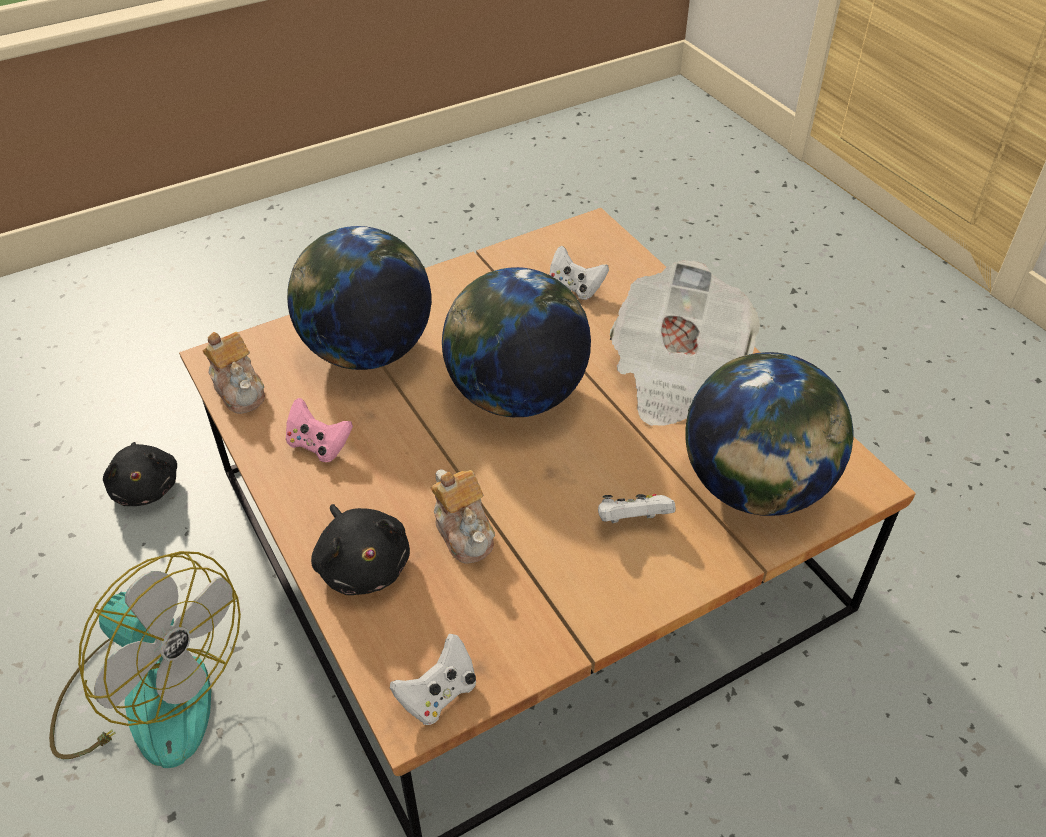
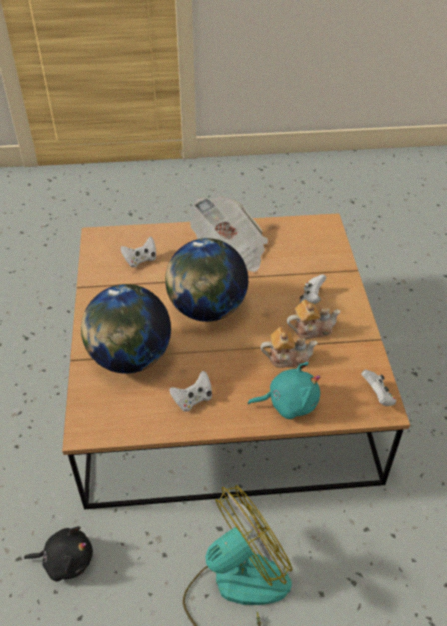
camera: 65 degrees left, 0 degrees up
(239, 390) = (122, 426): teapot -> teapot (311, 329)
(319, 445) = (193, 399): pink game controller -> white game controller
(363, 565) = (288, 403): black plush toy -> turquoise plush toy
(754, 488) = (312, 255): globe -> none

